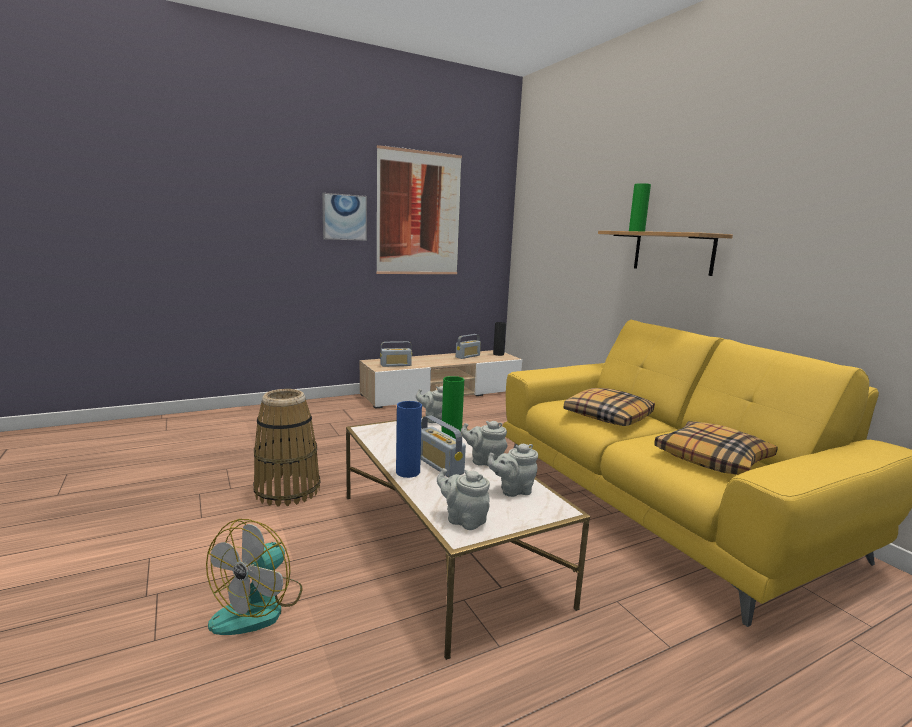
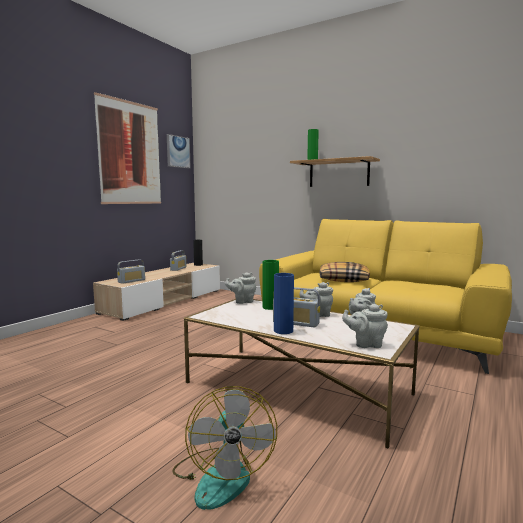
camera: 30 degrees left, 5 degrees down
(287, 490) = (126, 392): basket -> none
(344, 217) = (71, 153): picture -> picture (178, 151)
(713, 459) = (426, 287): pillow -> none

